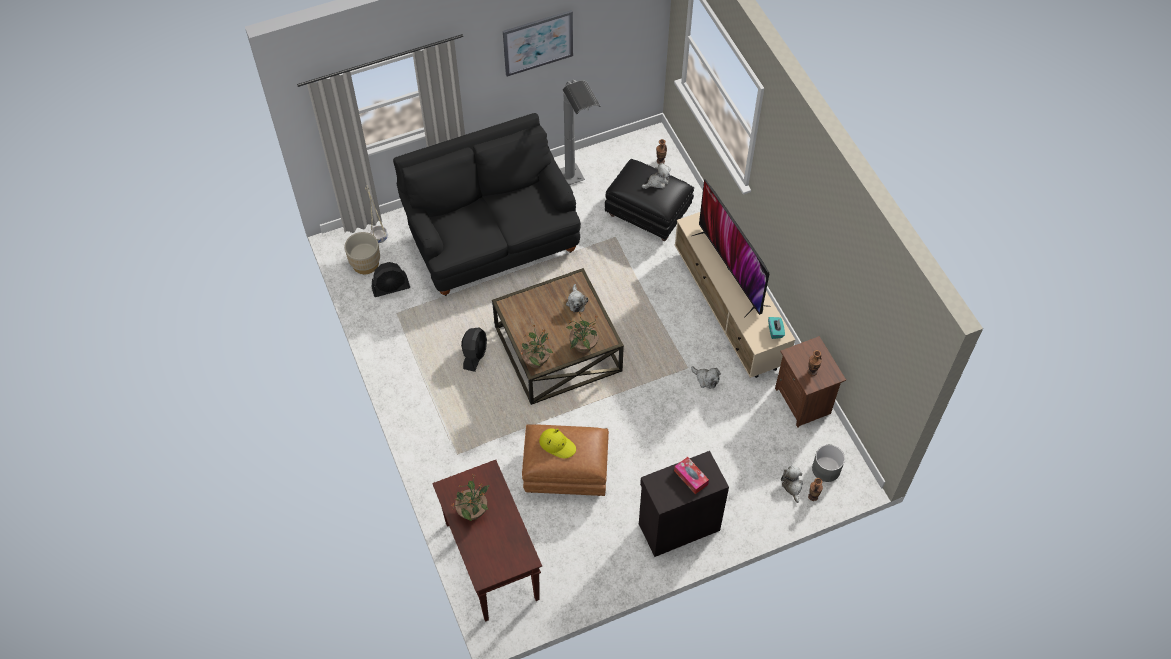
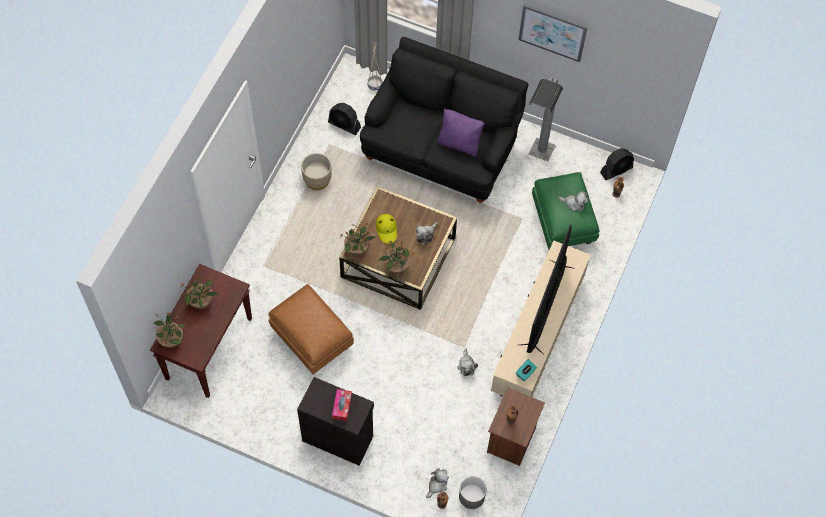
camera: 45 degrees right, 5 degrees up
(365, 264) = (347, 95): beige planter -> beige planter (317, 180)
(475, 355) = (344, 214): black fan -> black fan (616, 170)
(485, 565) = (171, 340): none -> potted plant
(523, 209) = (459, 143): none -> purple pillow
(557, 444) = (306, 313): yellow hat -> yellow hat (387, 229)
(649, 214) = (563, 223): black ottoman -> green ottoman

